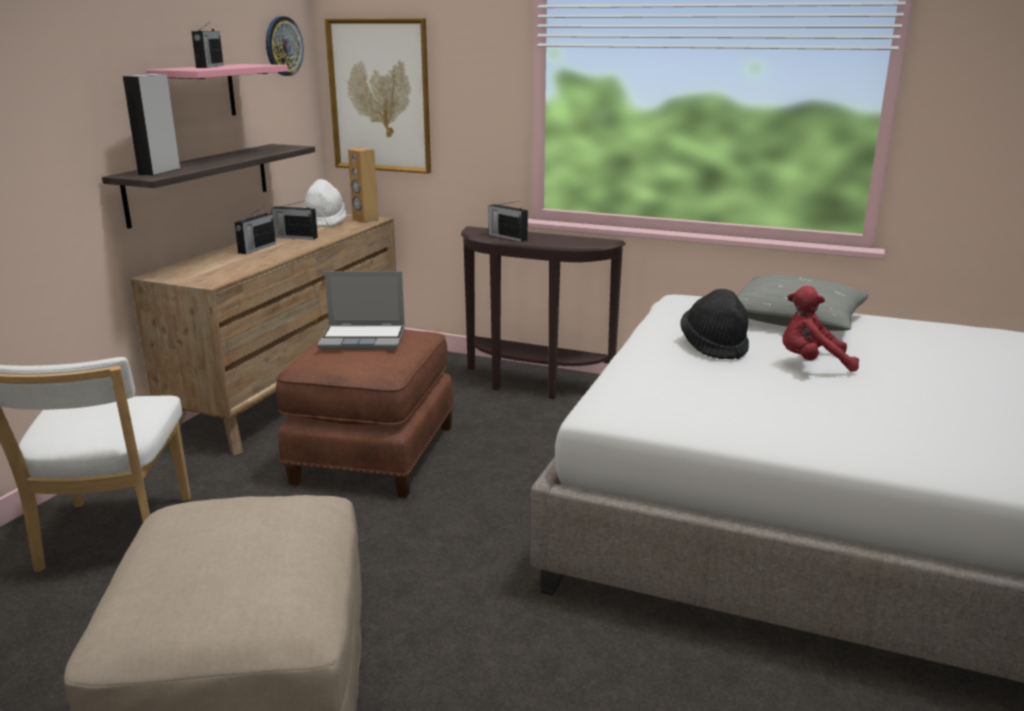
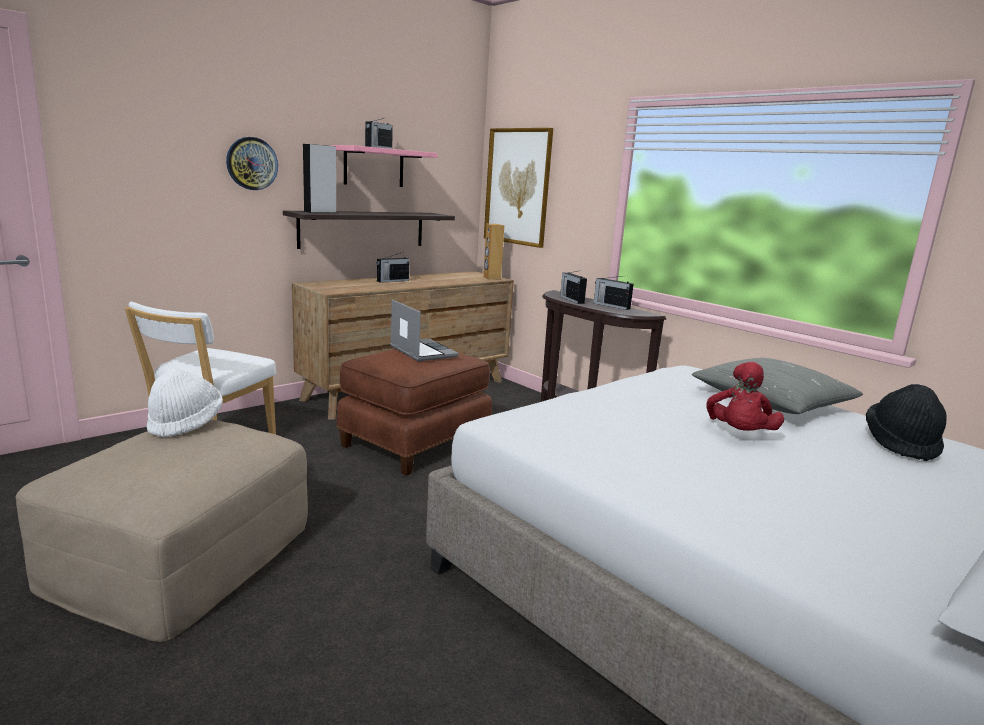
camera: 25 degrees right, 5 degrees down
(283, 46) = (454, 145): wall clock -> wall clock (252, 163)
(295, 237) = (427, 279): radio -> radio (611, 306)
(325, 222) = (462, 275): white hat -> white hat (185, 423)
(364, 339) = (422, 351): laptop -> laptop turned 150 degrees counterclockwise
(714, 346) = (663, 404): black hat -> black hat (901, 444)
(812, 363) = (739, 434): red plush toy -> red plush toy turned 105 degrees counterclockwise

